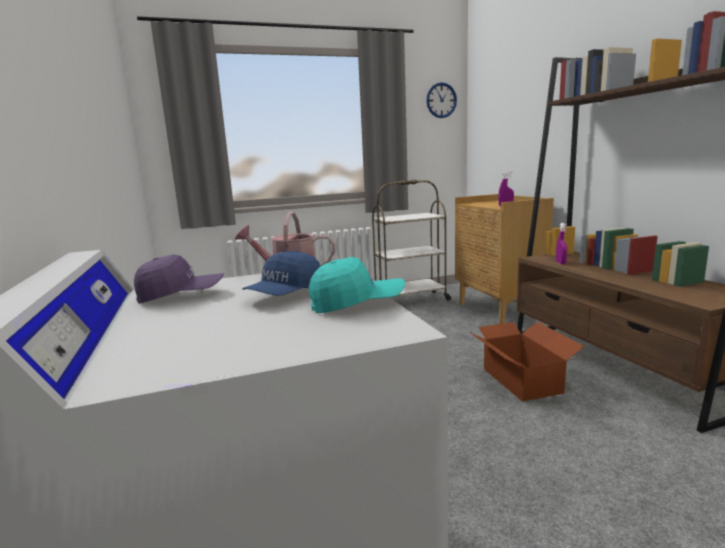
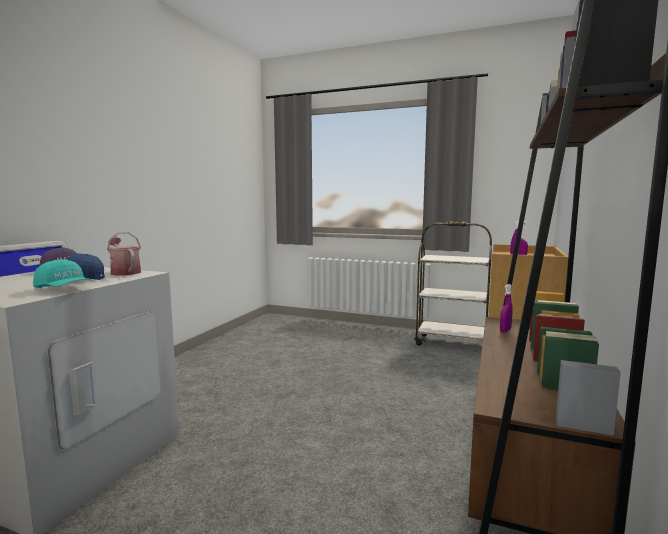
camera: 40 degrees right, 5 degrees down
(441, 100) = (525, 140): wall clock -> none
(522, 380) = (403, 439): cardboard box -> none

